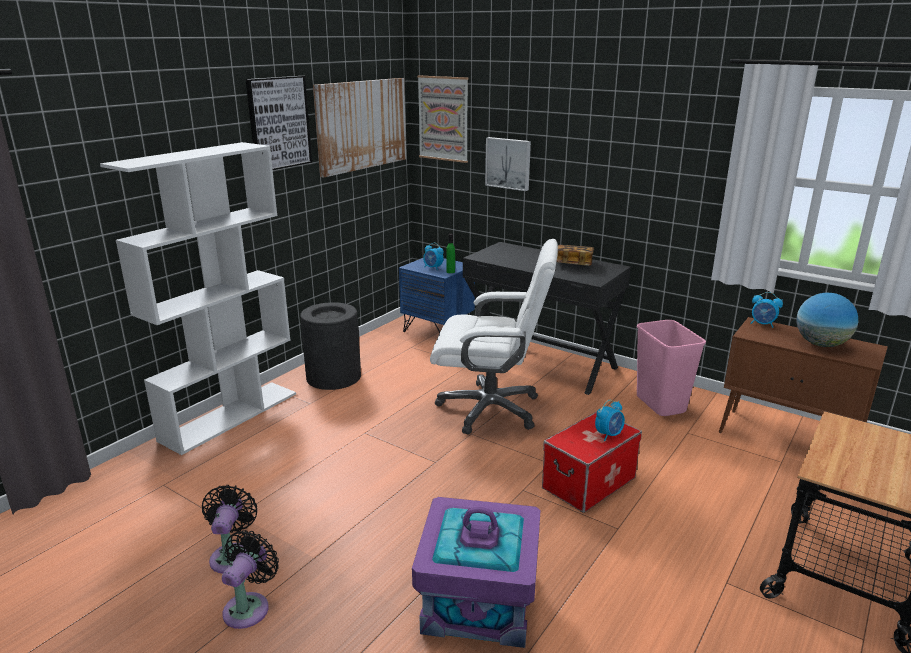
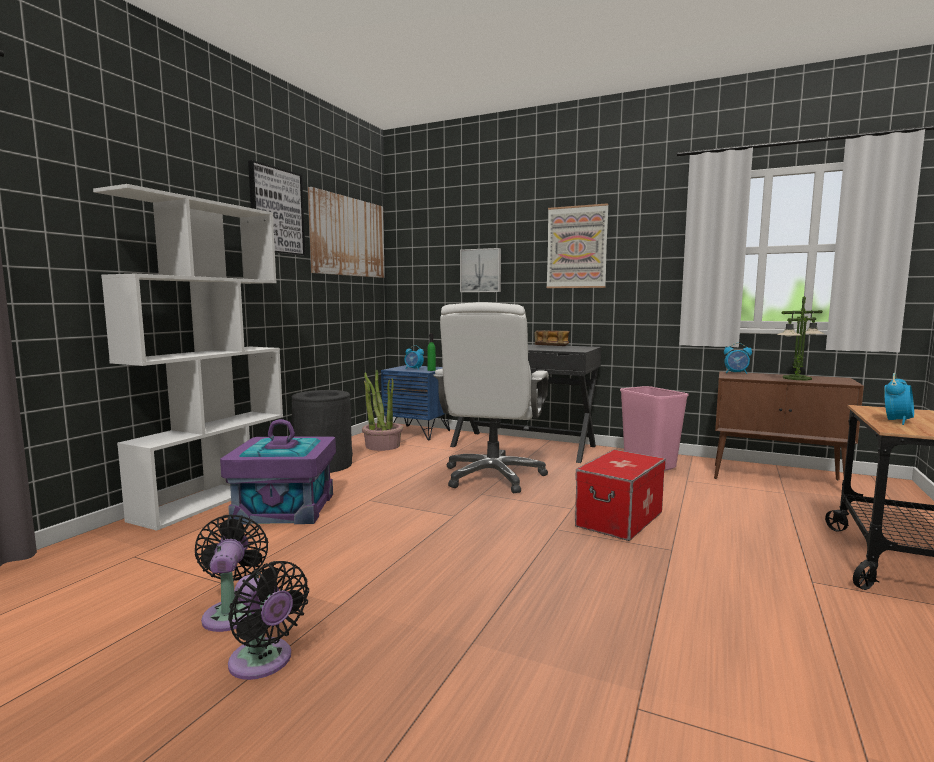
camera: 10 degrees left, 15 degrees down
(249, 607) = (264, 662): black fan -> black fan turned 120 degrees clockwise
(396, 350) = (382, 446): none -> potted plant
(443, 118) = (419, 239): picture -> picture (577, 247)
(479, 600) = (559, 624): purple storage box -> purple storage box (285, 508)
(491, 409) = (493, 476): white office chair -> white office chair turned 105 degrees clockwise
(609, 434) = (636, 462): alarm clock -> alarm clock (896, 421)
(821, 344) = (797, 378): globe -> table lamp

